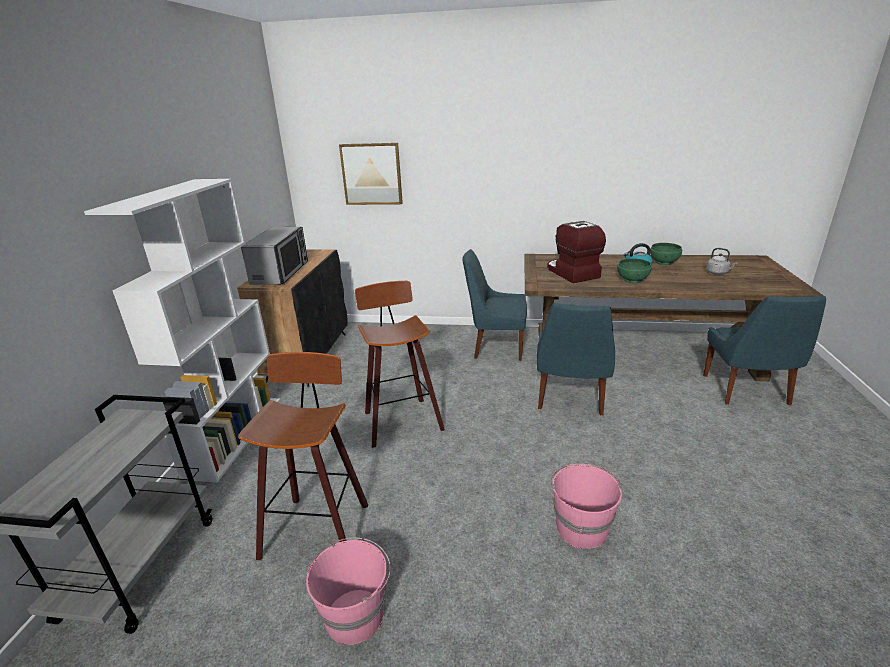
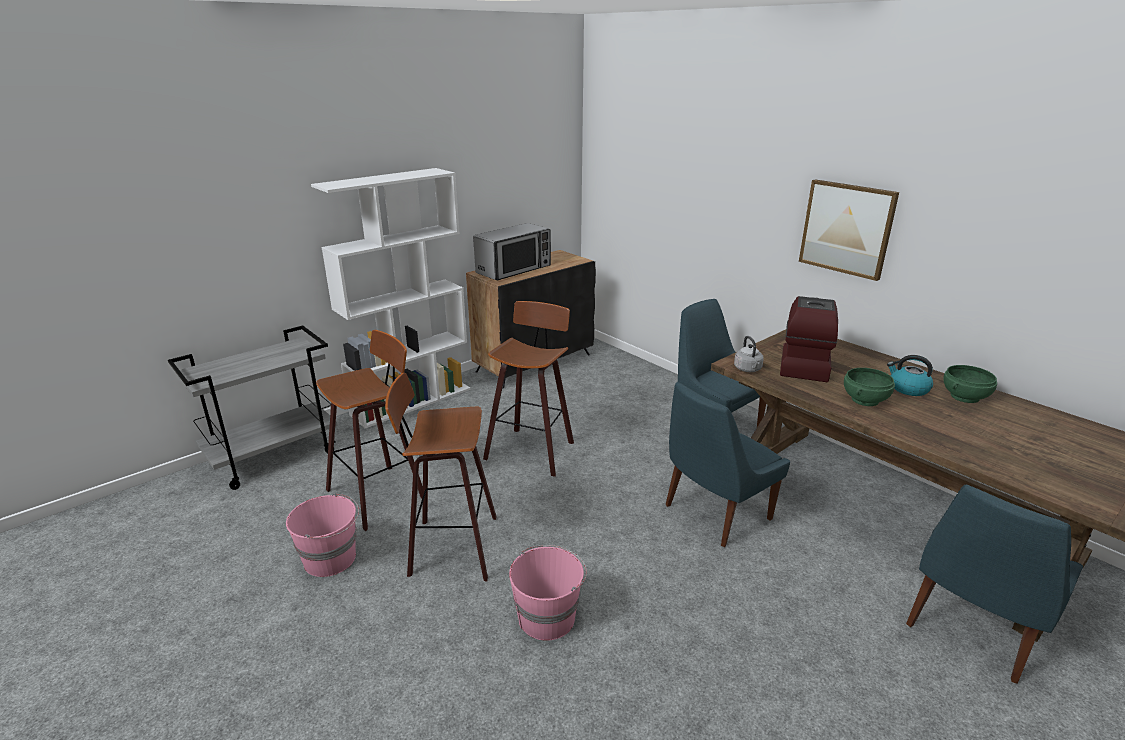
camera: 40 degrees right, 0 degrees up
(372, 174) = (651, 186): picture -> picture (847, 228)
(445, 529) = (450, 547): none -> stool
(718, 272) = (1021, 439): grey kettle -> grey kettle (748, 369)

